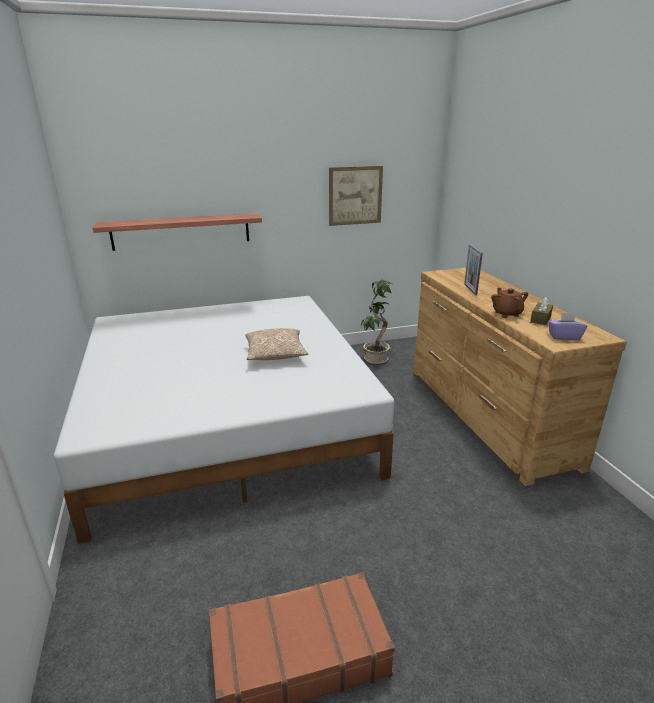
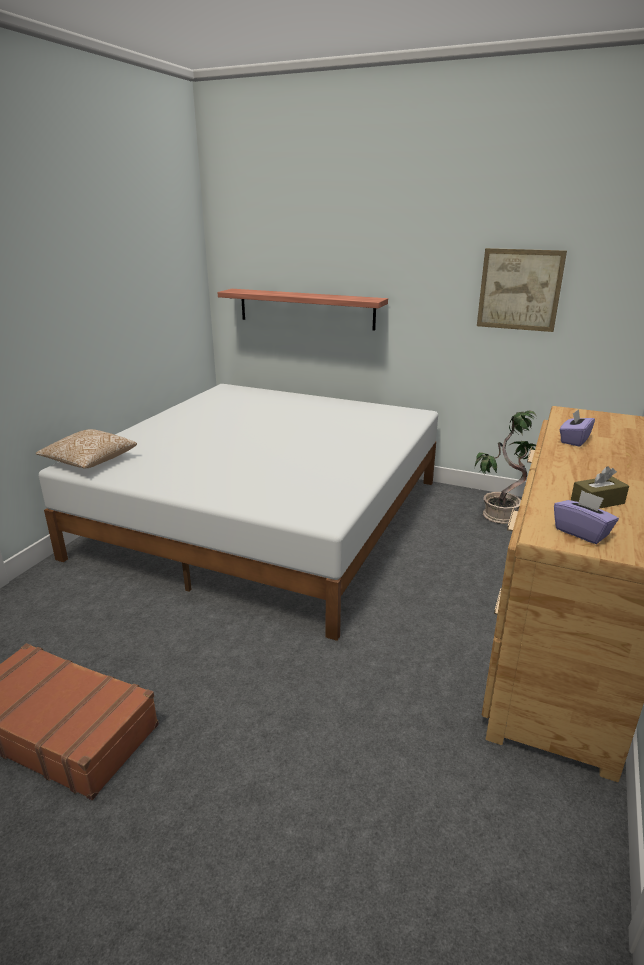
camera: 40 degrees right, 0 degrees up
(275, 355) = (300, 456): pillow -> pillow (89, 461)
(470, 289) = (574, 440): picture frame -> purple tissue box
(506, 314) = (558, 480): brown teapot -> none

